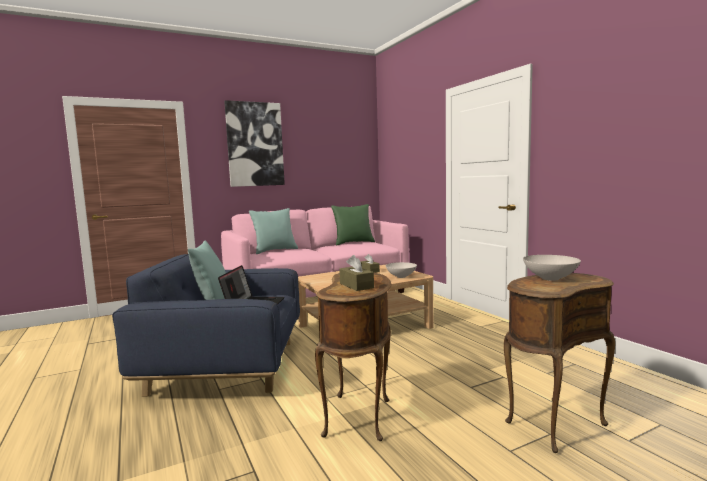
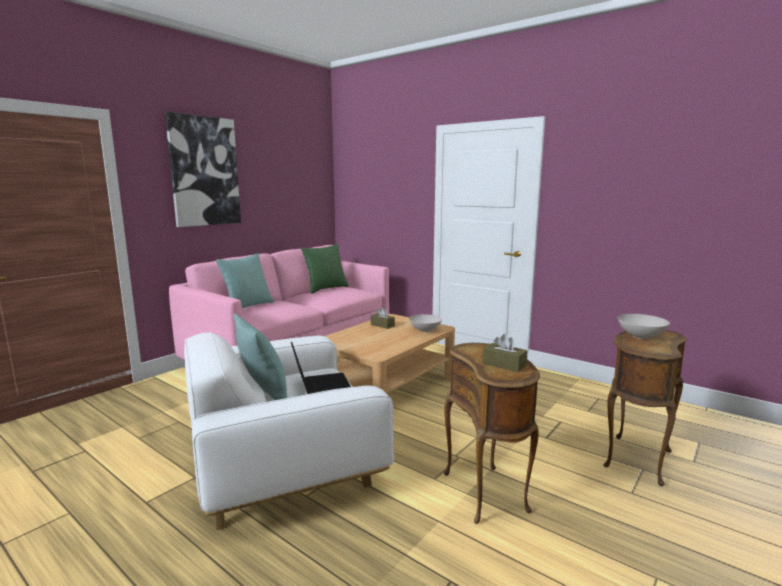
camera: 25 degrees left, 5 degrees up
(226, 366) = (283, 465): blue armchair -> white armchair

